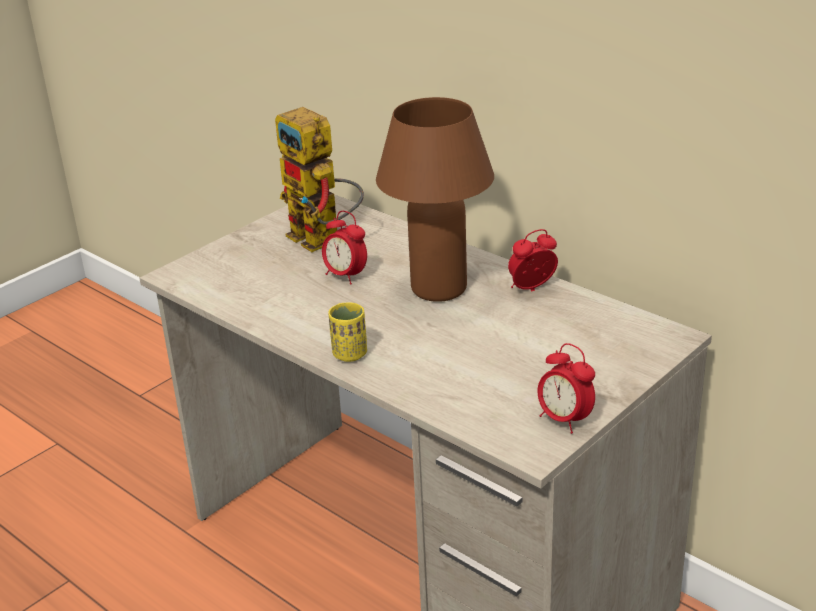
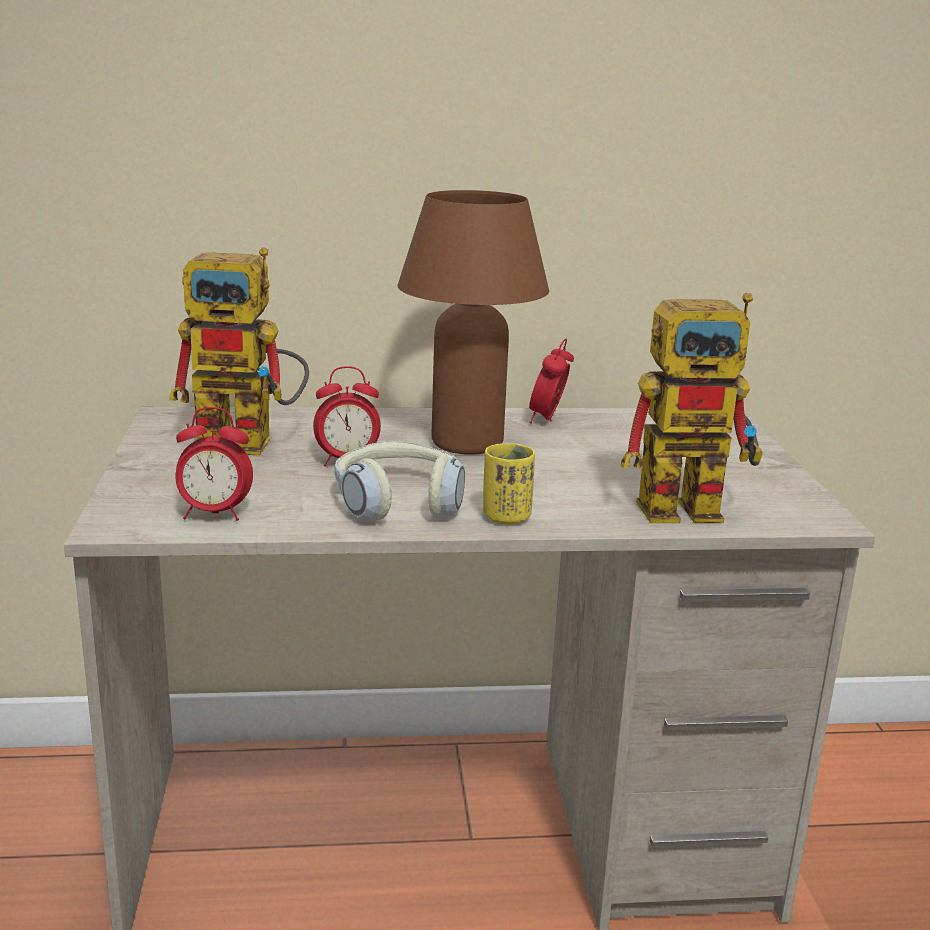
camera: 50 degrees left, 10 degrees down
(319, 316) = (398, 500): none -> headphones
(470, 401) = (695, 508): none -> toy robot
(564, 420) = (790, 491): alarm clock -> alarm clock (214, 514)

